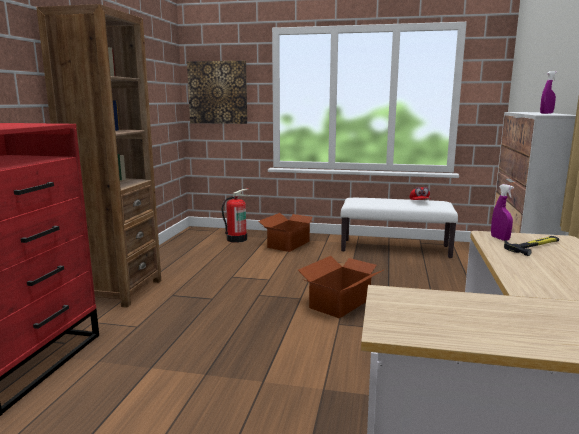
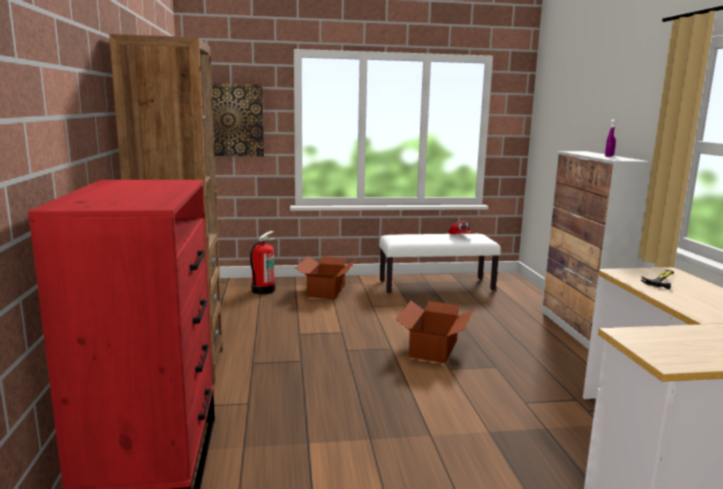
camera: 20 degrees left, 0 degrees up
(500, 238) = (629, 275): purple spray bottle -> none

